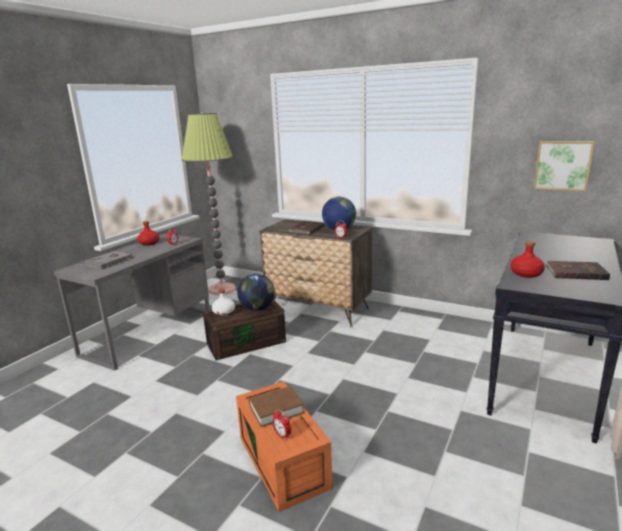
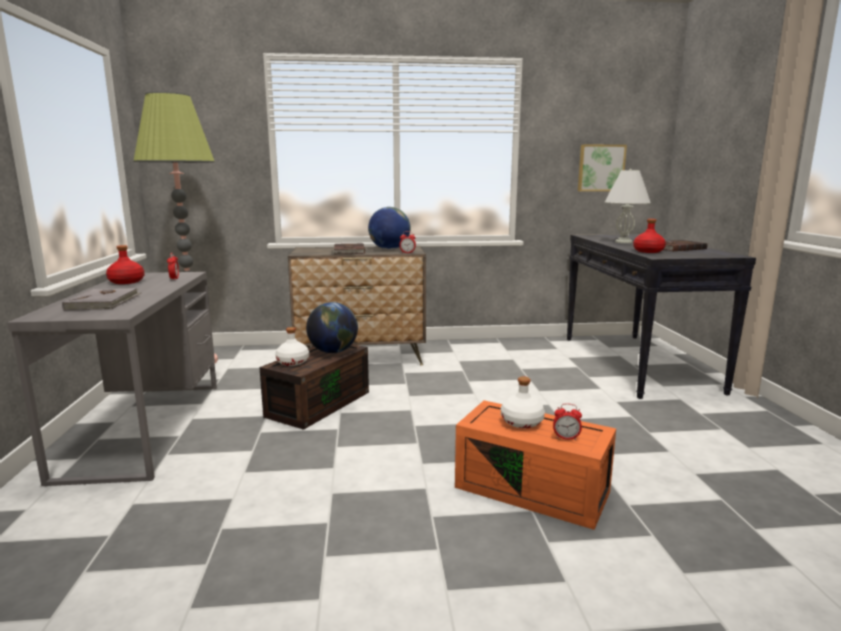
camera: 35 degrees left, 5 degrees down
(276, 409) = (521, 422): brown book -> white bottle
(542, 252) = (623, 242): none -> white table lamp

